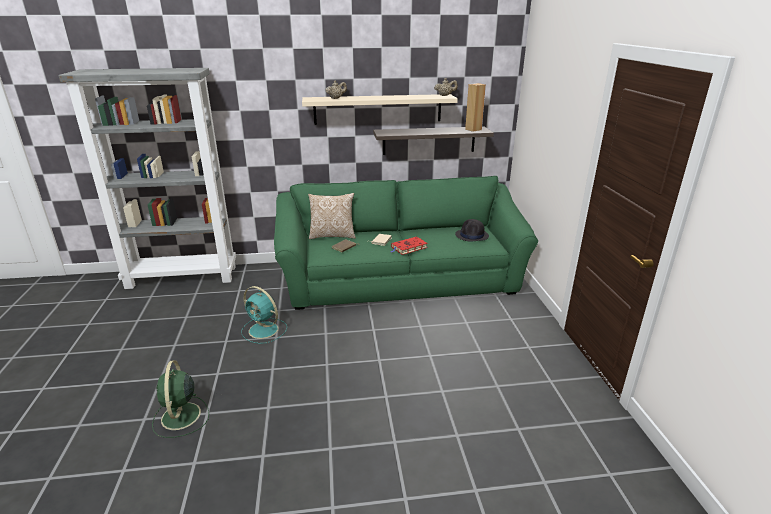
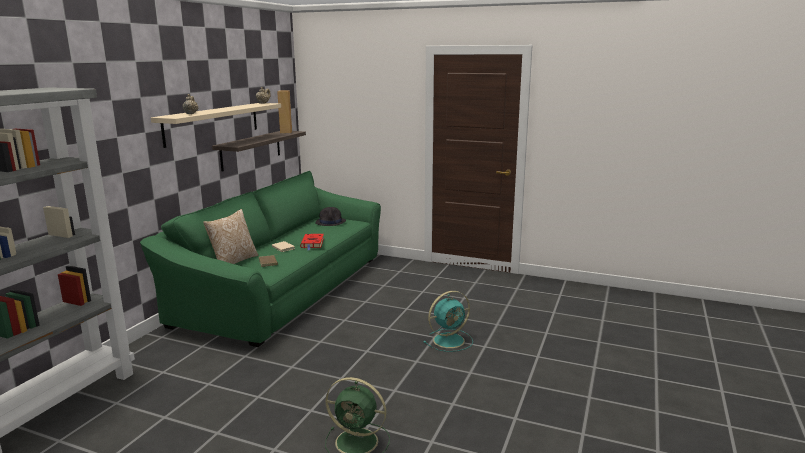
camera: 60 degrees left, 10 degrees down
(264, 330) = (271, 370): turquoise fan -> turquoise fan (450, 340)

